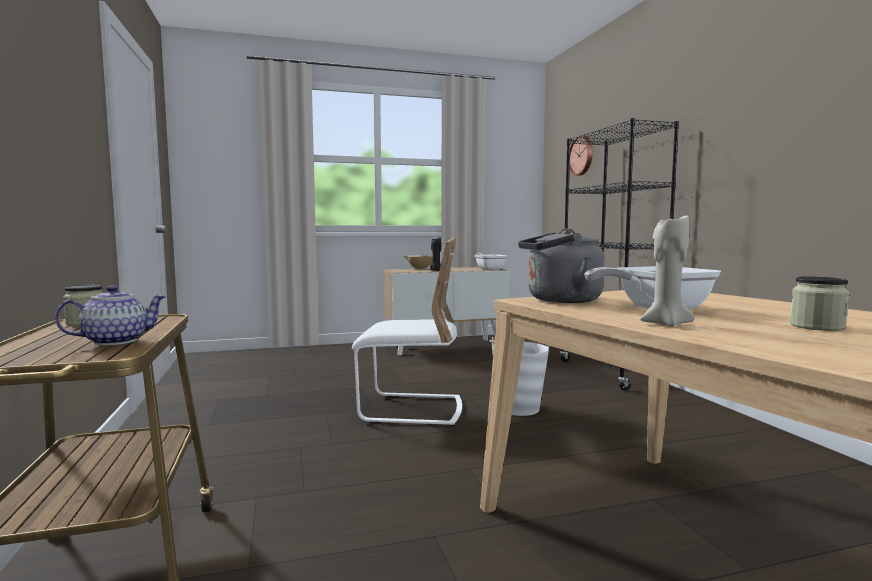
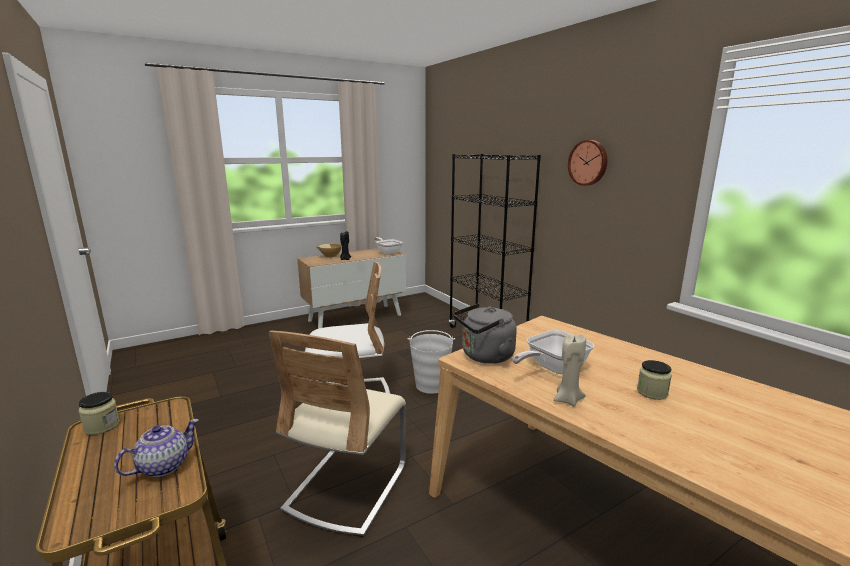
camera: 15 degrees left, 10 degrees up
(374, 487) = (347, 487): none -> beige chair
(581, 155) = (459, 158): wall clock -> wall clock (588, 163)

